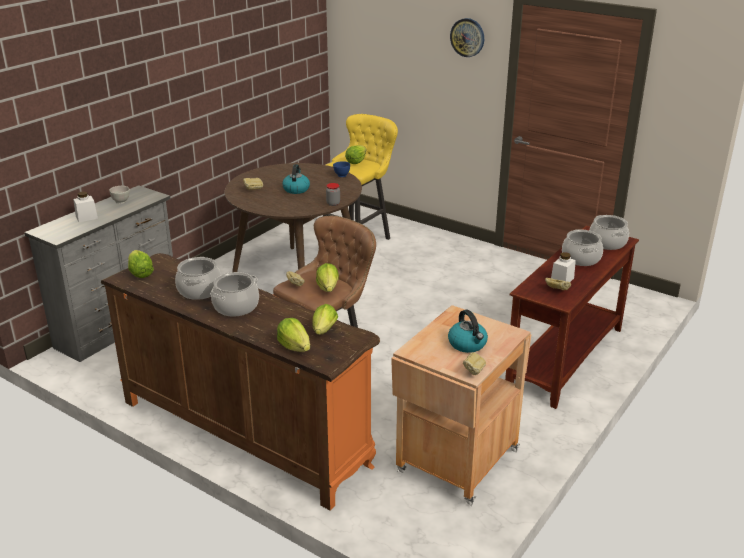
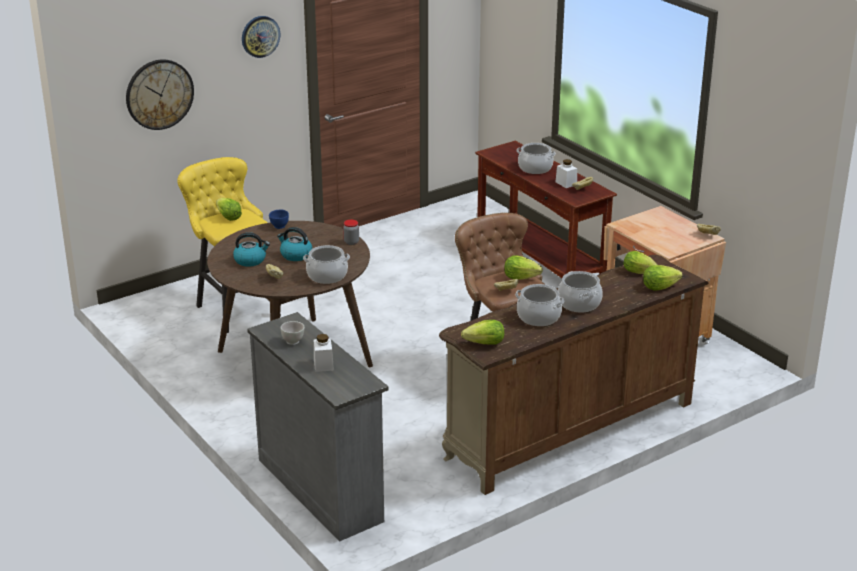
camera: 70 degrees left, 0 degrees up
(245, 431) = (568, 429): orange cabinet -> beige cabinet
(383, 55) = (159, 94): none -> wall clock
(468, 344) = (669, 230): kettle -> kettle (250, 260)
(607, 243) = (514, 152): cooking pot -> cooking pot (327, 276)

